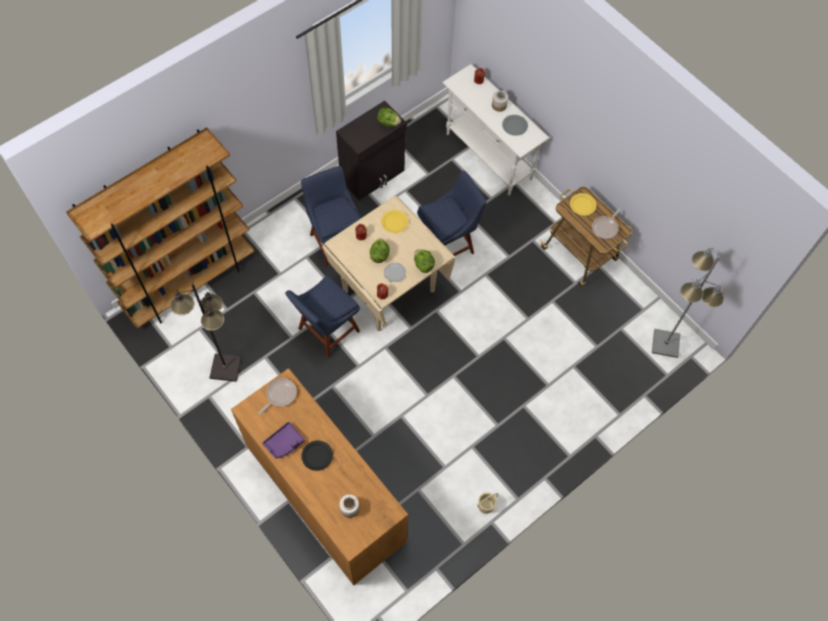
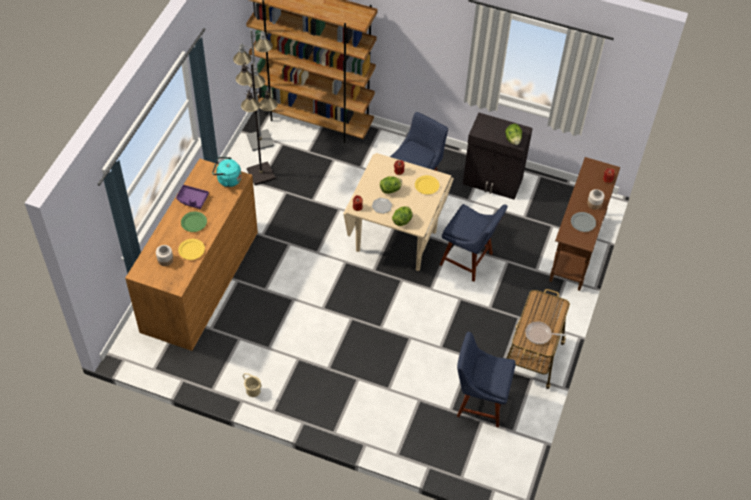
camera: 60 degrees right, 10 degrees down
(280, 395) = (227, 179): frying pan -> turquoise kettle
(317, 456) = (194, 222): black plate -> green plate
(326, 332) = (332, 219): blue chair -> blue chair (479, 402)
(488, 156) = (576, 250): white console table -> brown console table
(582, 205) = (549, 308): yellow plate -> yellow plate (191, 250)
(666, 343) = (492, 463): grey floor lamp -> grey floor lamp (260, 141)

